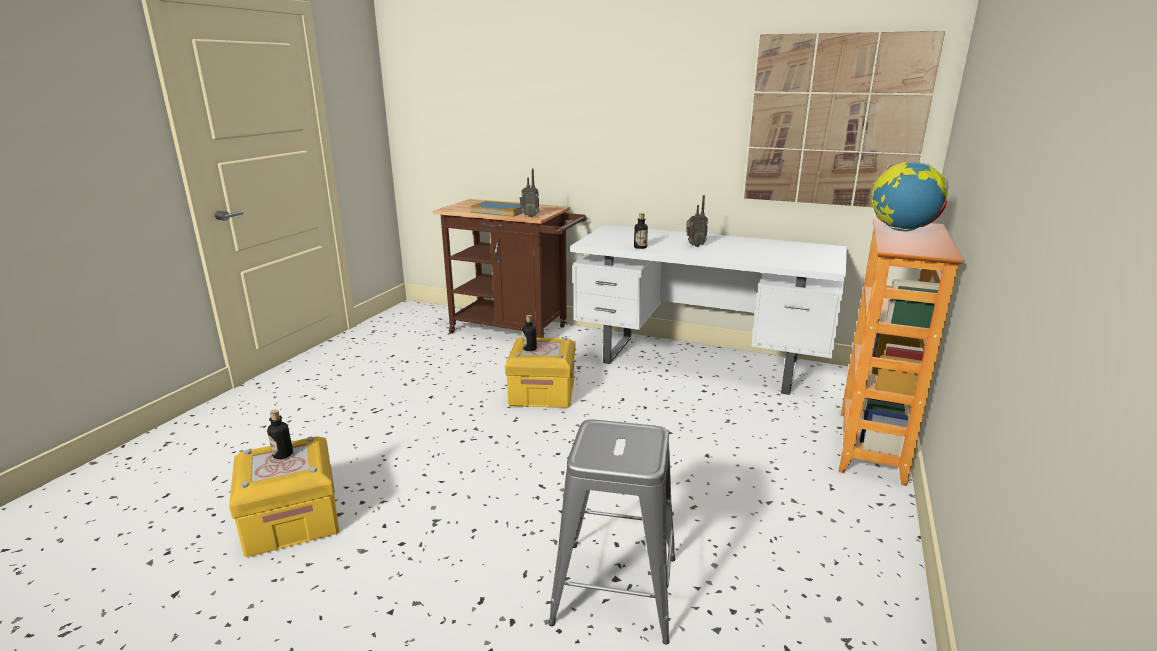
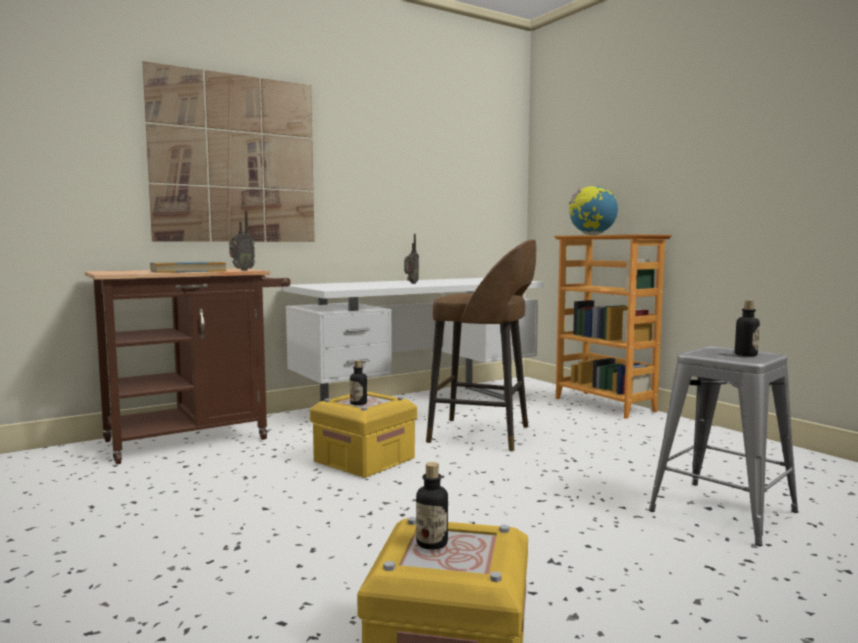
camera: 55 degrees left, 15 degrees down
(640, 247) = (382, 286): bottle -> bottle (746, 355)
(662, 415) = (483, 435): none -> brown stool
(835, 122) = (466, 178): picture -> picture (235, 159)

